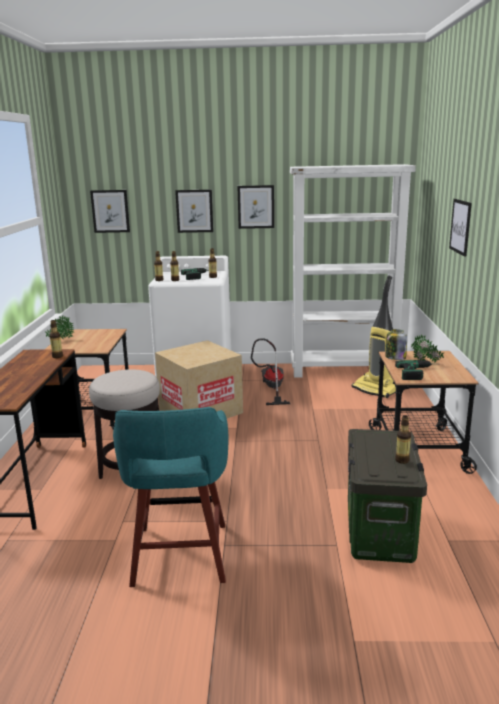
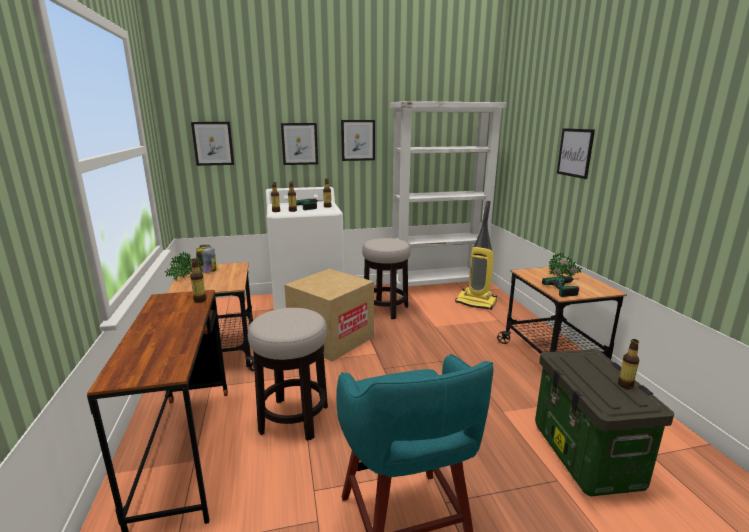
camera: 15 degrees left, 0 degrees up
(271, 388) = (385, 309): vacuum cleaner -> stool
(395, 358) = (531, 275): jar -> jar (207, 270)

